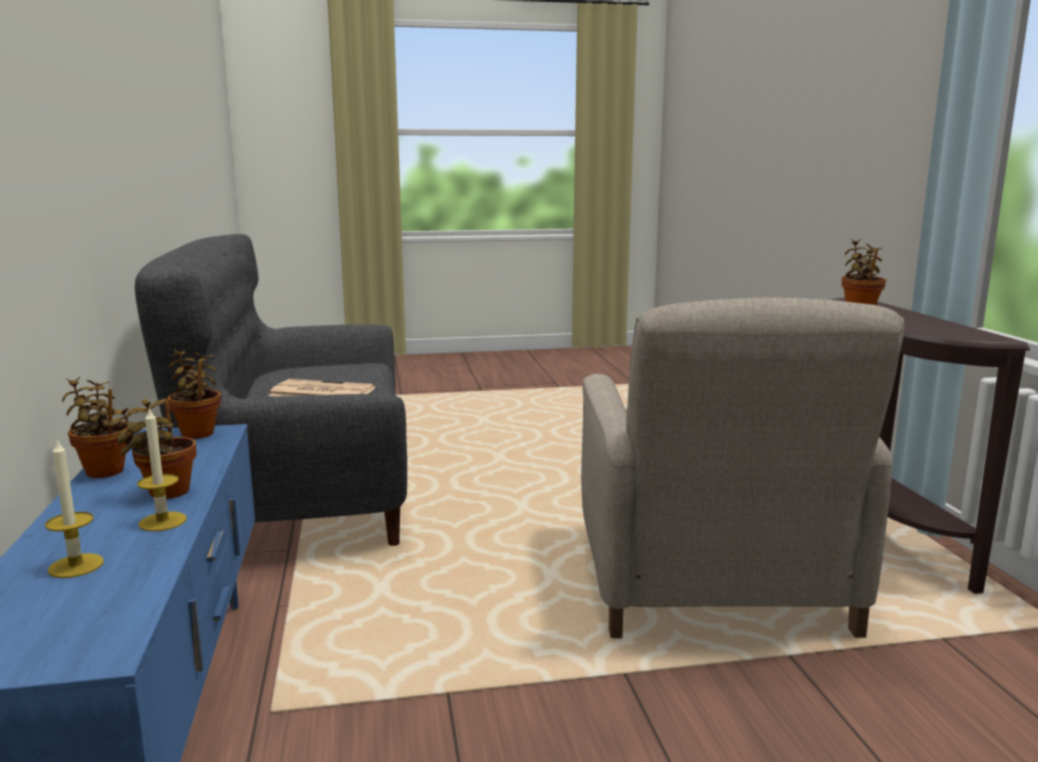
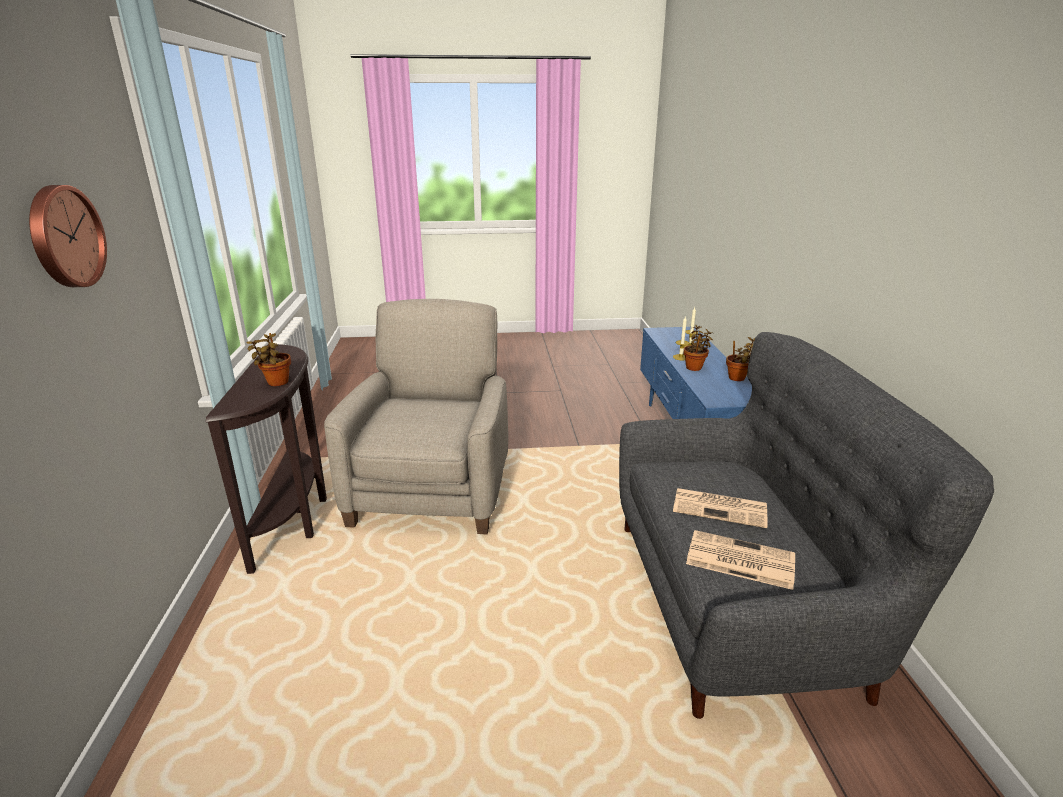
camera: 175 degrees left, 10 degrees up
(198, 432) = (725, 401): potted plant -> none
(338, 371) = (738, 560): none -> newspaper
(880, 94) = (64, 237): none -> wall clock

